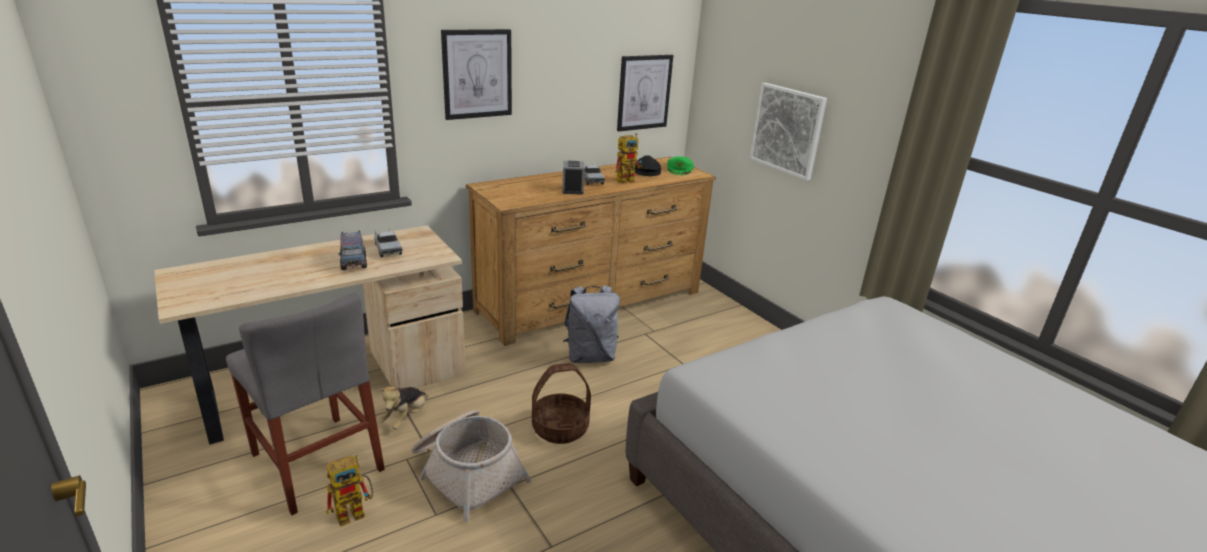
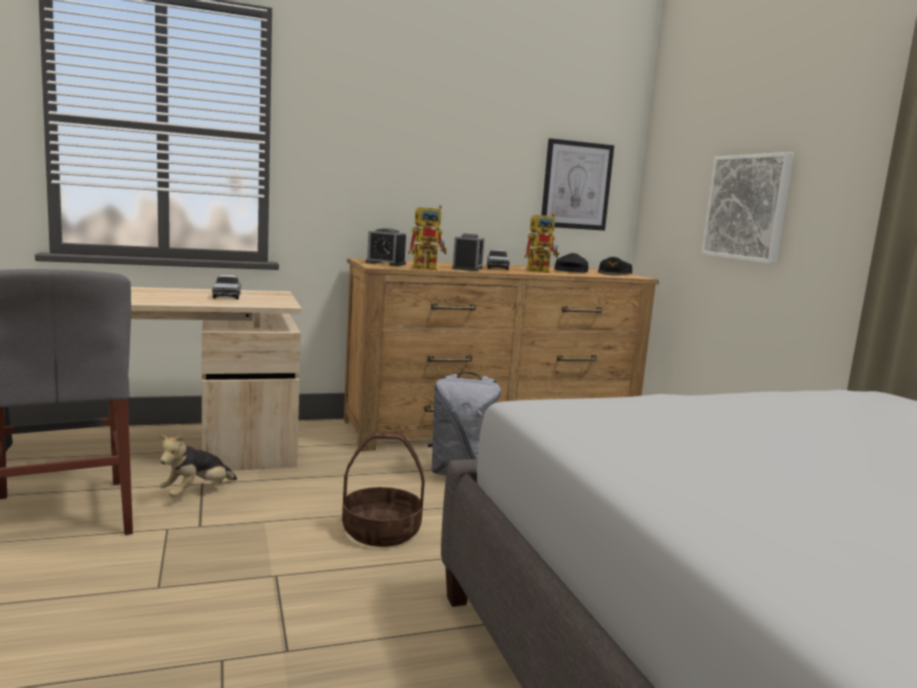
camera: 15 degrees right, 15 degrees down
(353, 263) = (179, 298): toy truck -> none
(356, 511) = (64, 566): toy robot -> toy robot (429, 269)
(467, 472) = (230, 553): basket -> none
(477, 74) = (371, 133): picture -> none
(506, 194) = (385, 263): none -> alarm clock
(679, 169) = (614, 273): green cap -> black cap

